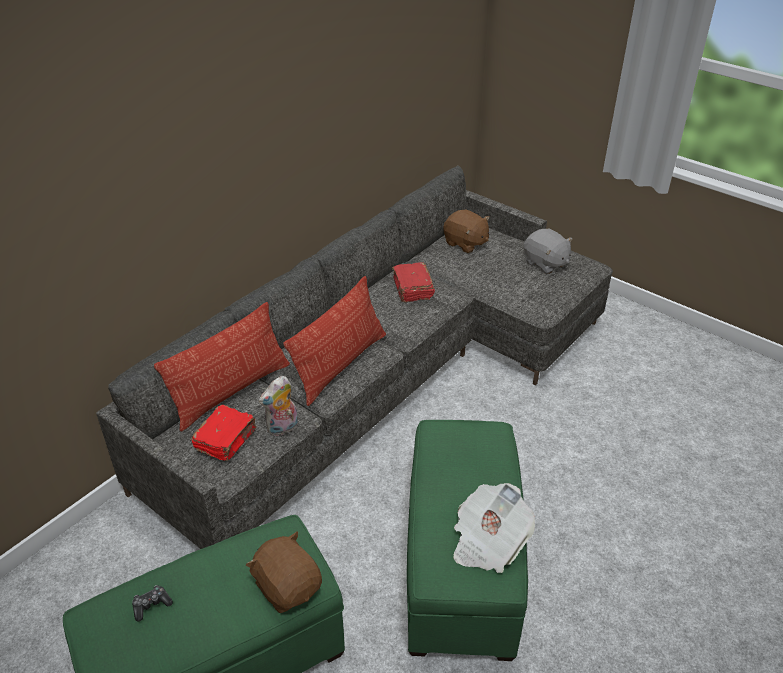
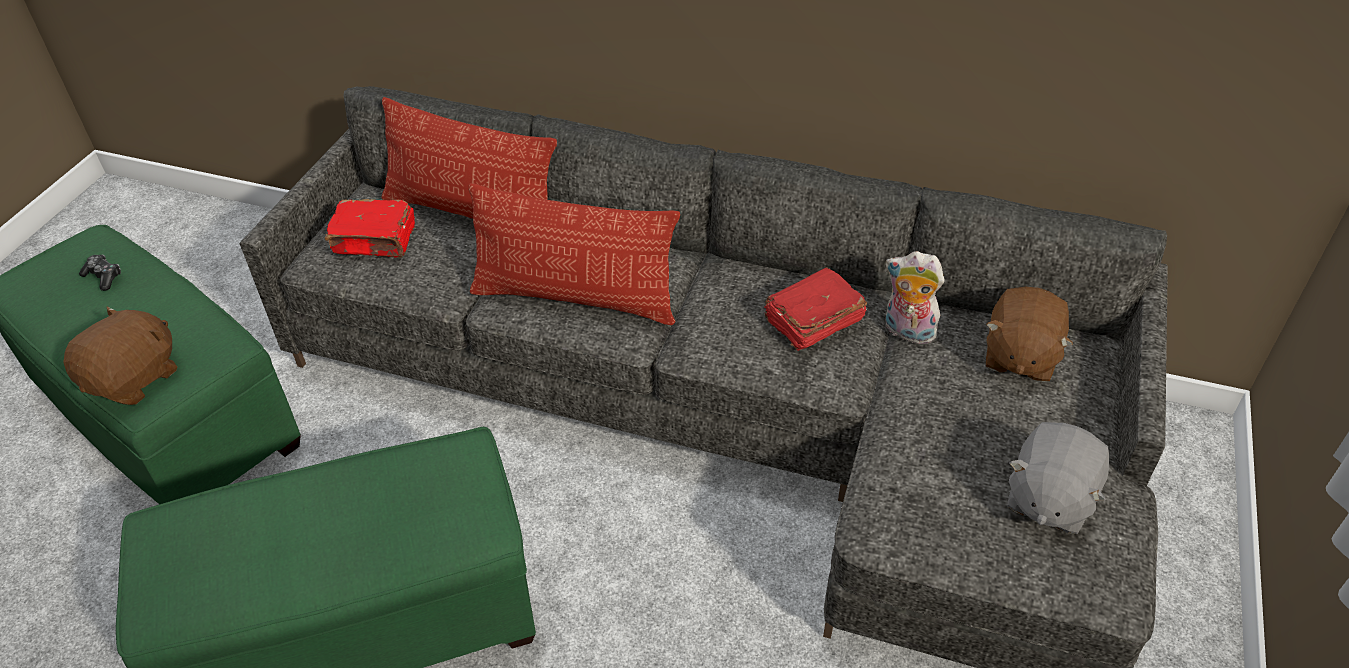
camera: 70 degrees right, 5 degrees up
(283, 428) = (417, 285): plush toy -> plush toy (907, 332)
(488, 541) = (229, 575): newspaper -> none

